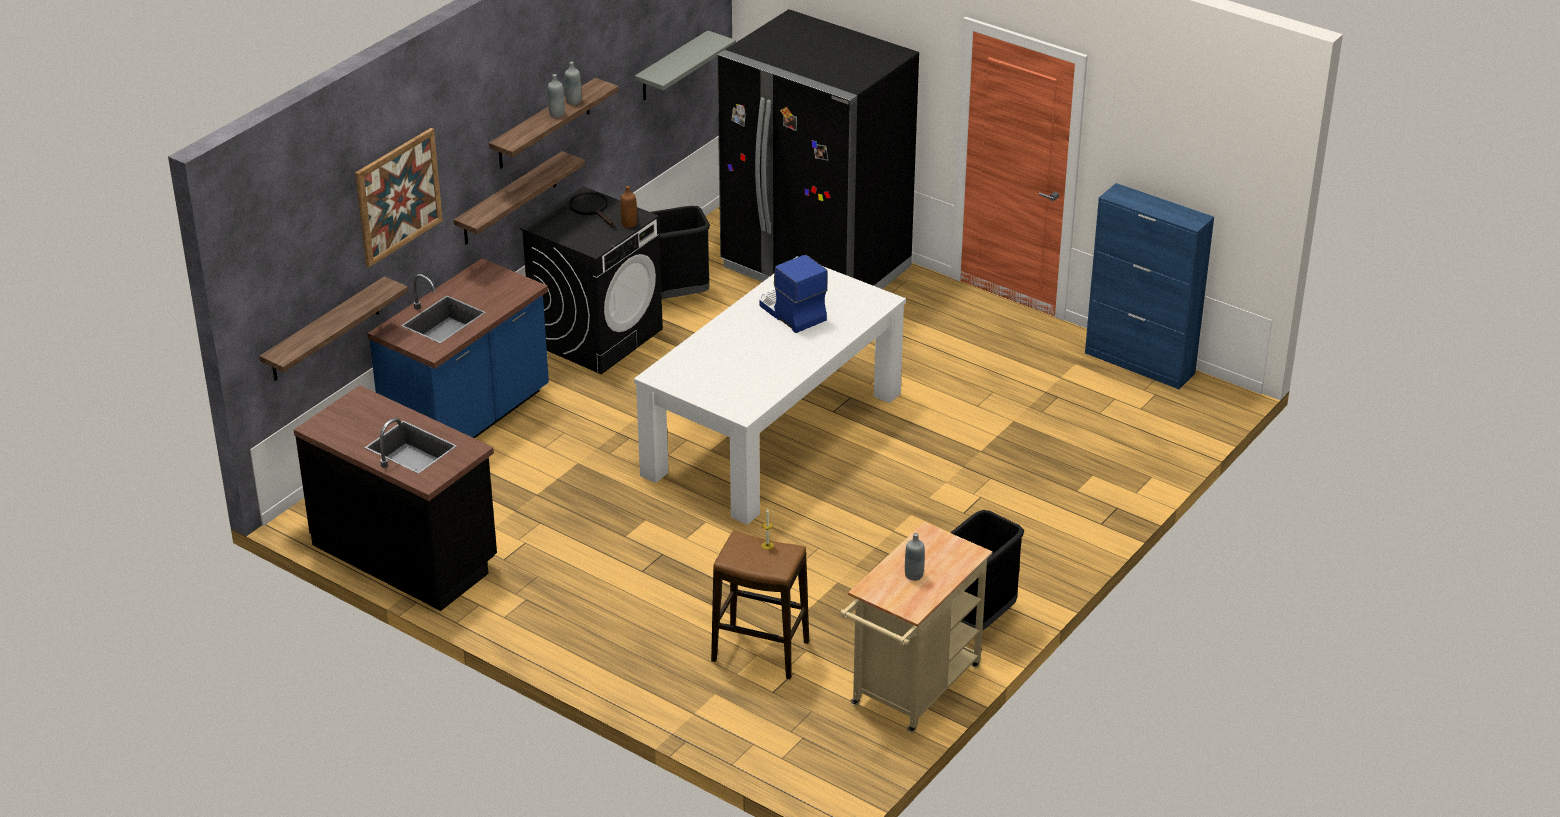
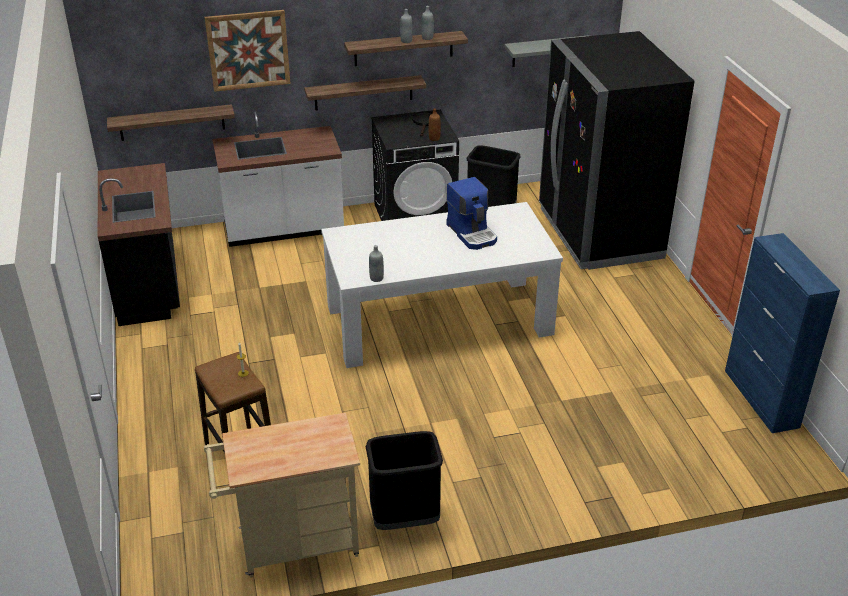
camera: 40 degrees right, 0 degrees up
(469, 421) = (284, 230): blue counter -> white counter
(791, 313) = (472, 233): coffee machine -> coffee machine turned 150 degrees clockwise
(914, 575) = (281, 447): grey bottle -> grey bottle (376, 278)

